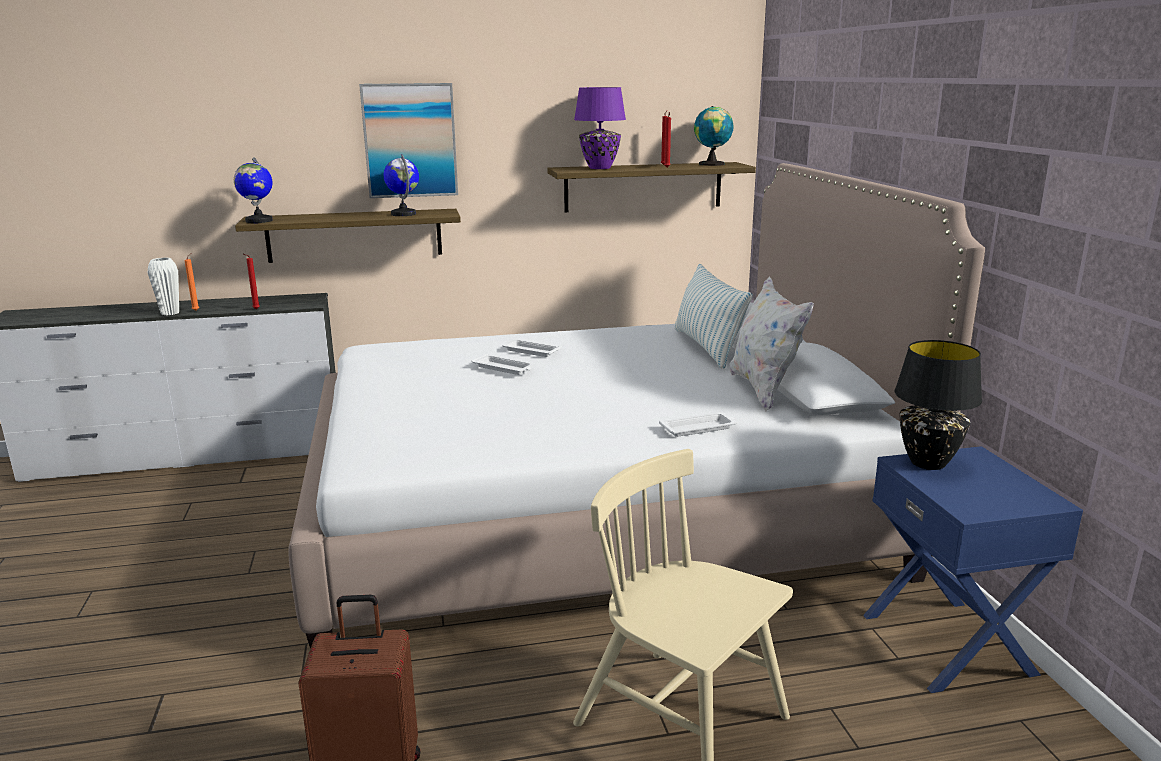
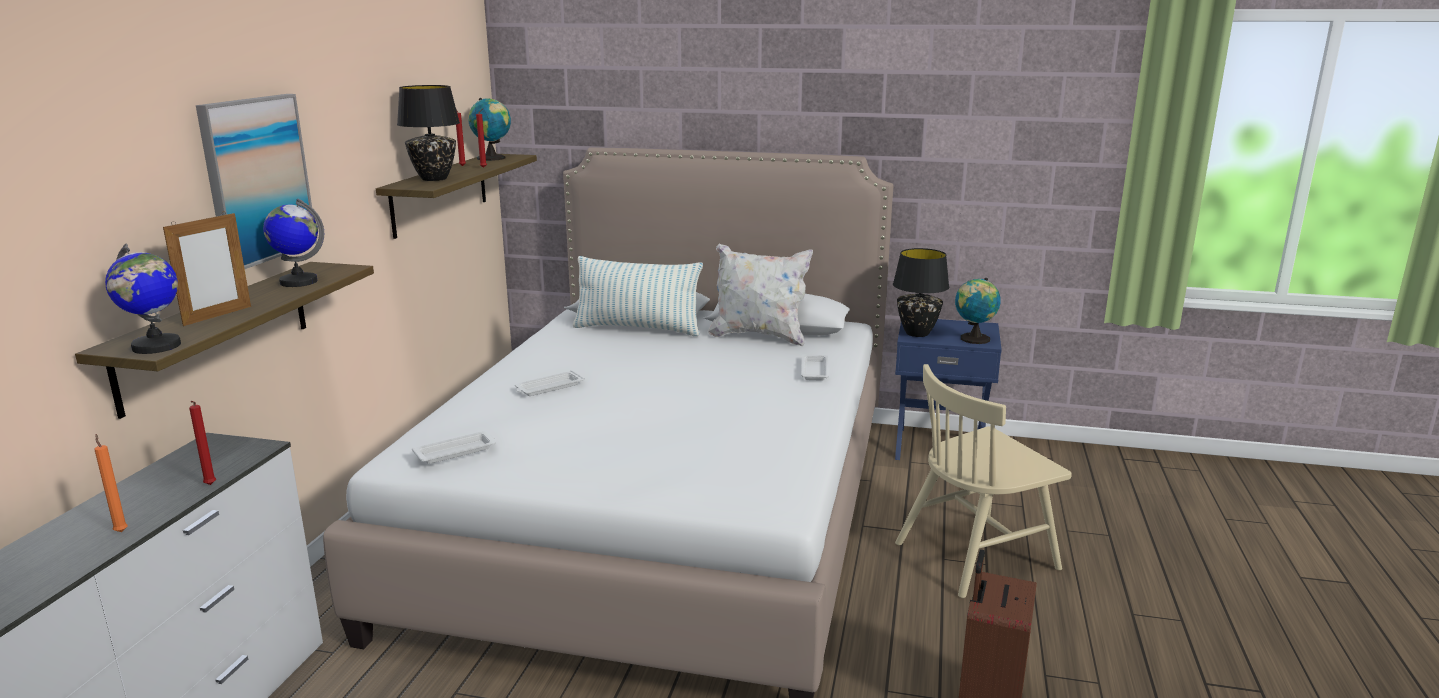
camera: 65 degrees left, 0 degrees up
(170, 313) = (91, 555): white vase -> none
(321, 217) = (217, 316): none -> picture frame
(504, 368) = (591, 405): white tray -> white tray (456, 451)
(600, 168) = (434, 179): purple table lamp -> black table lamp
(969, 500) = (973, 339): none -> globe

